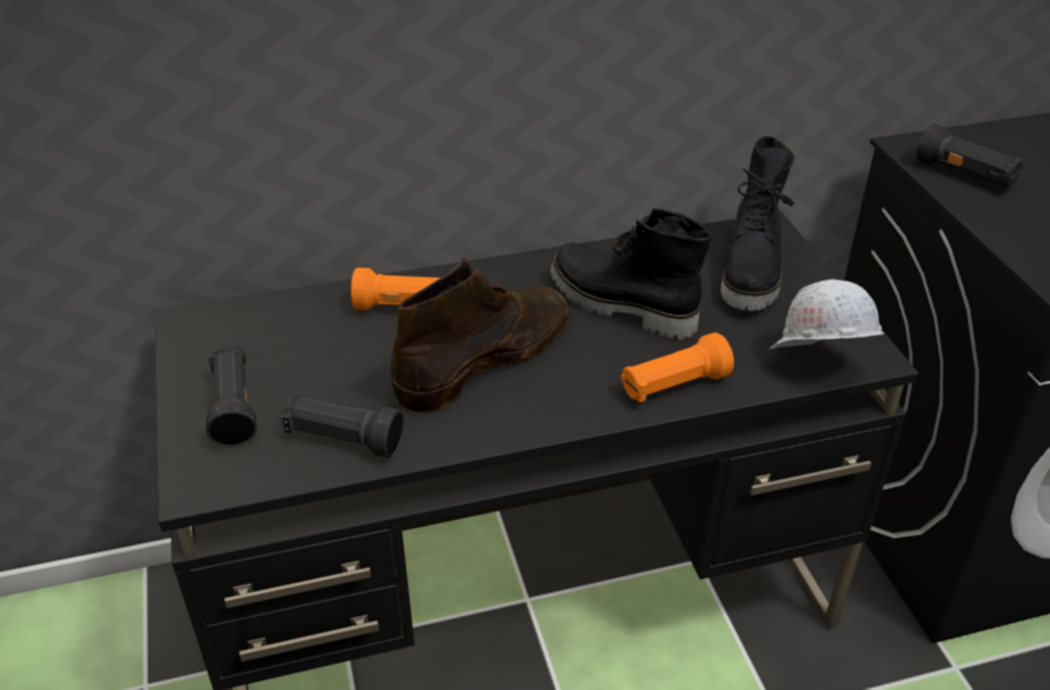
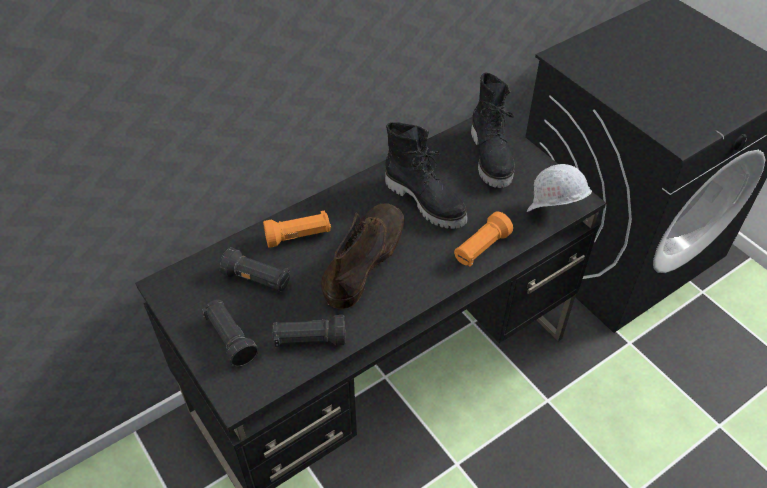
camera: 20 degrees left, 10 degrees up
(620, 305) = (426, 201): black boot -> black boot turned 150 degrees counterclockwise
(964, 175) = (597, 71): black flashlight -> black flashlight (257, 280)

